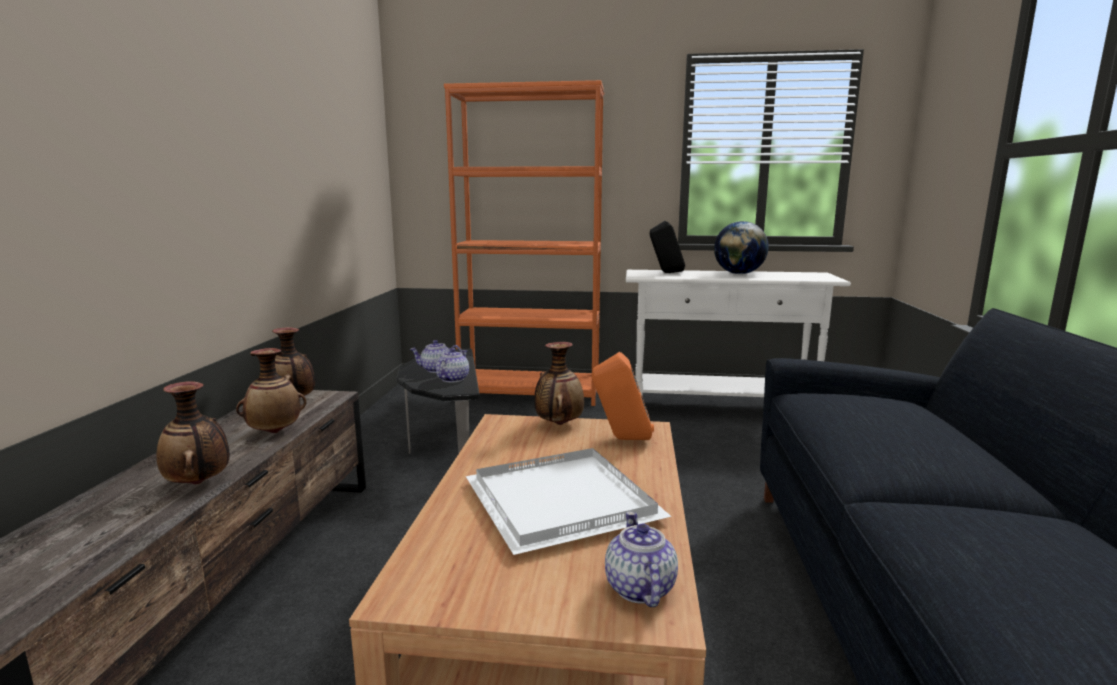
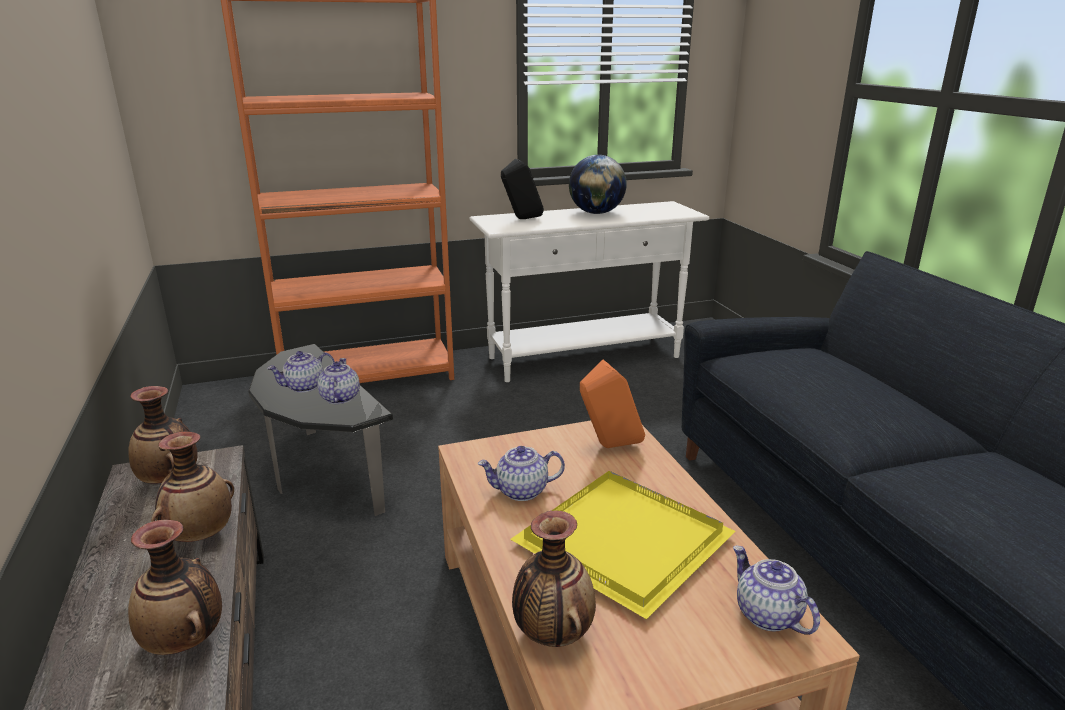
camera: 25 degrees left, 10 degrees up
(514, 452) = (521, 491): none -> teapot
(557, 501) = (618, 541): white tray -> yellow tray
(558, 424) = (530, 441): vase -> vase (552, 633)

